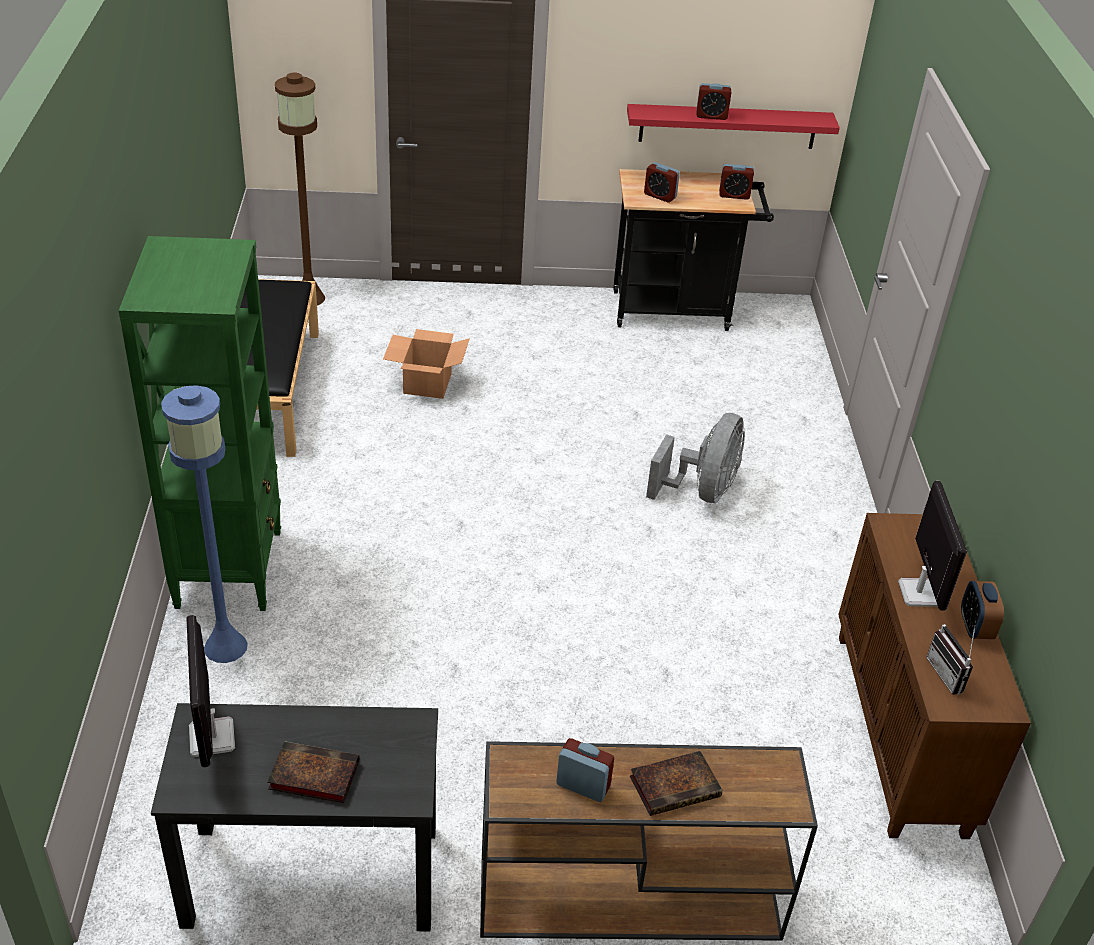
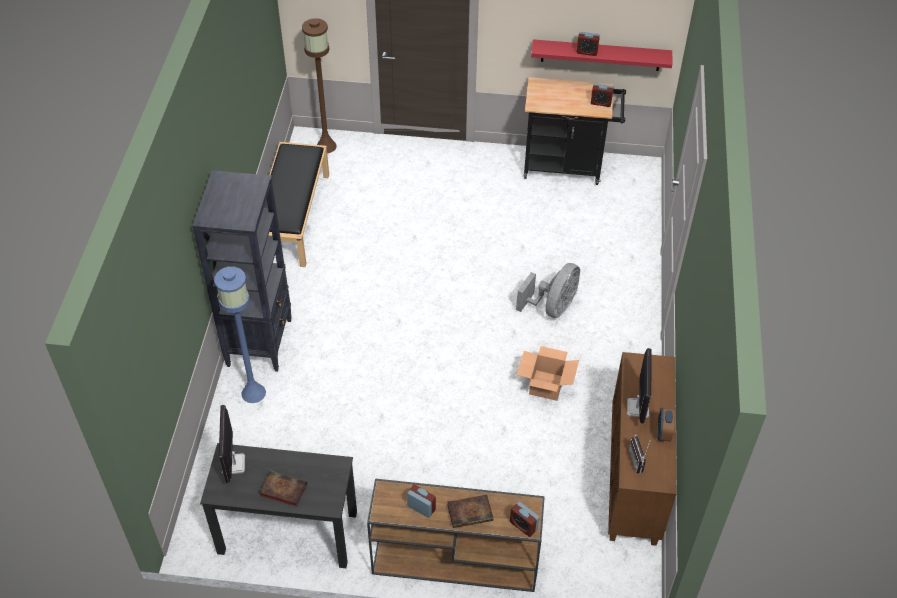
camera: 10 degrees right, 10 degrees up
(229, 568) = (260, 342): green bookcase -> black bookcase
(427, 384) = (393, 217): cardboard box -> cardboard box (546, 386)
(660, 196) = (550, 102): alarm clock -> alarm clock (523, 525)

